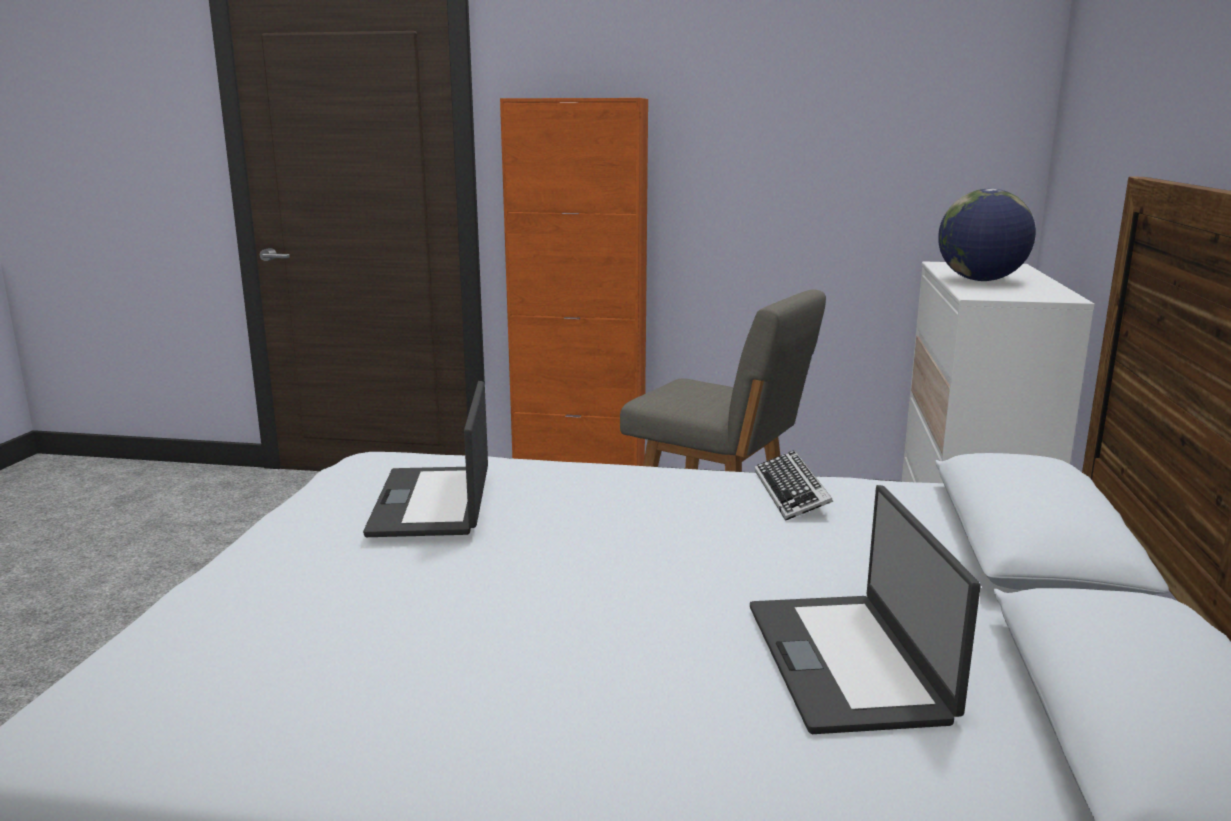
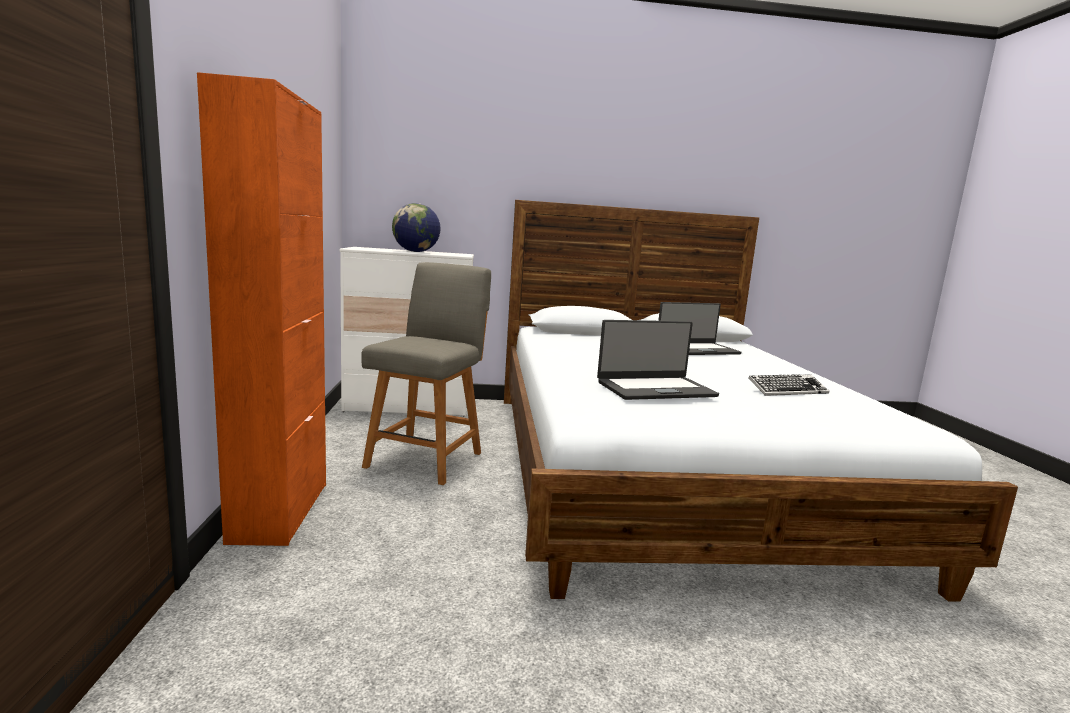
camera: 105 degrees left, 5 degrees down
(791, 493) = (563, 346): keyboard -> keyboard (787, 390)

